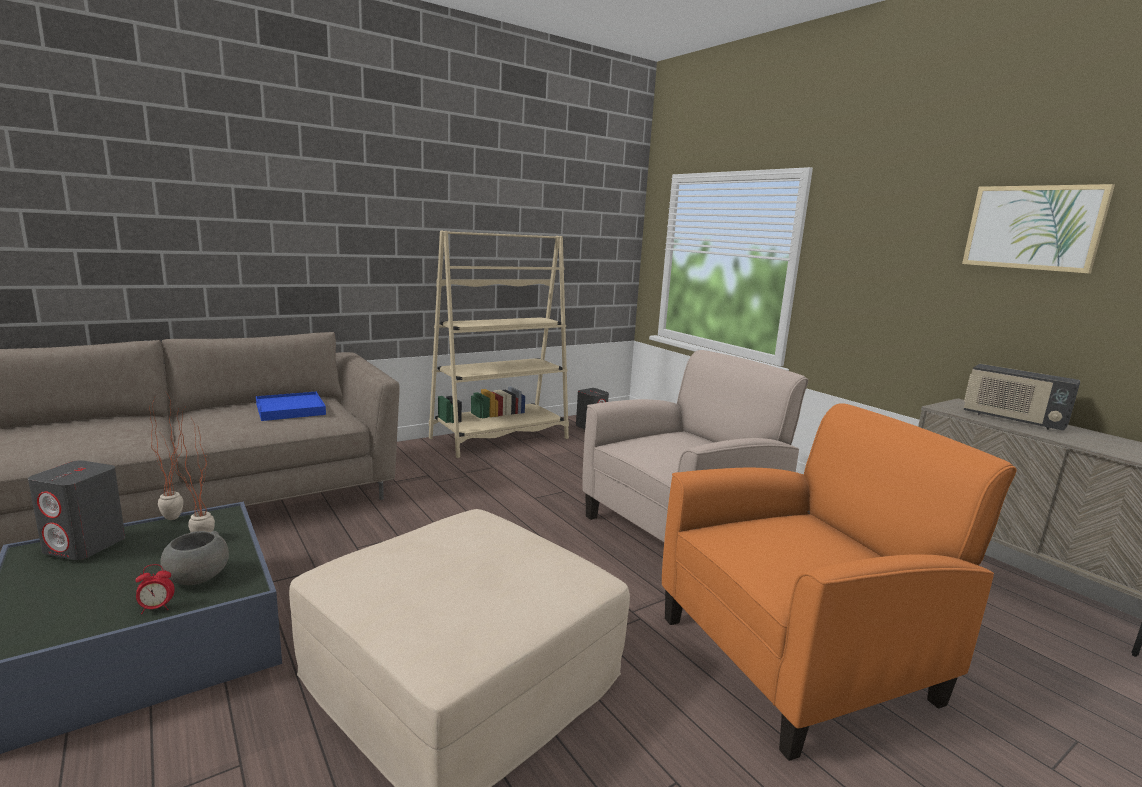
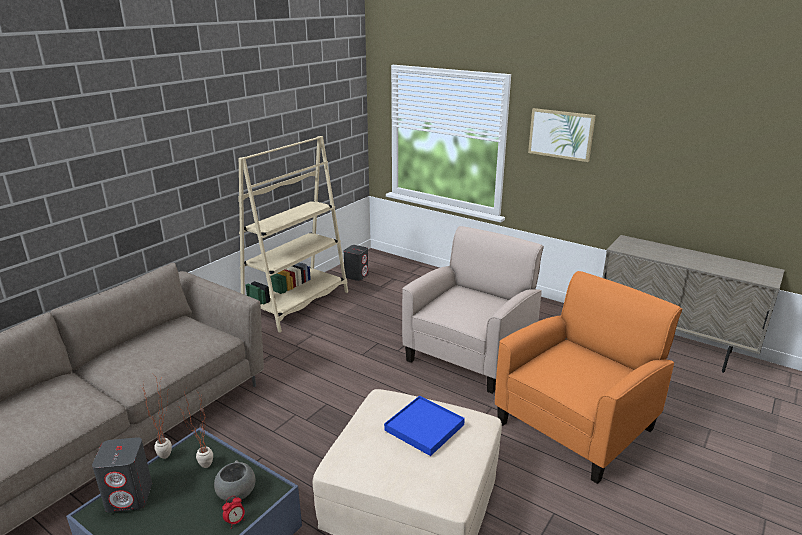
camera: 20 degrees left, 10 degrees up
(290, 409) = (172, 339): blue tray -> blue tray (424, 428)
(1012, 420) = (656, 251): radio -> none
(1033, 227) = (659, 131): picture -> picture (561, 134)

